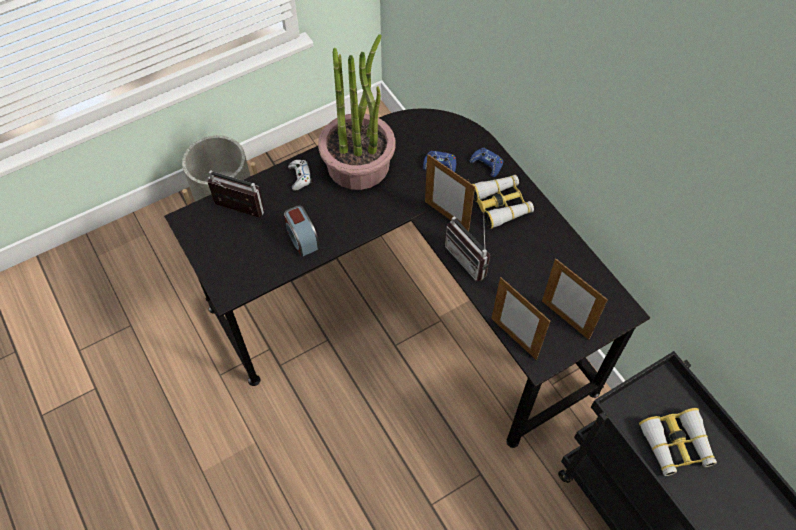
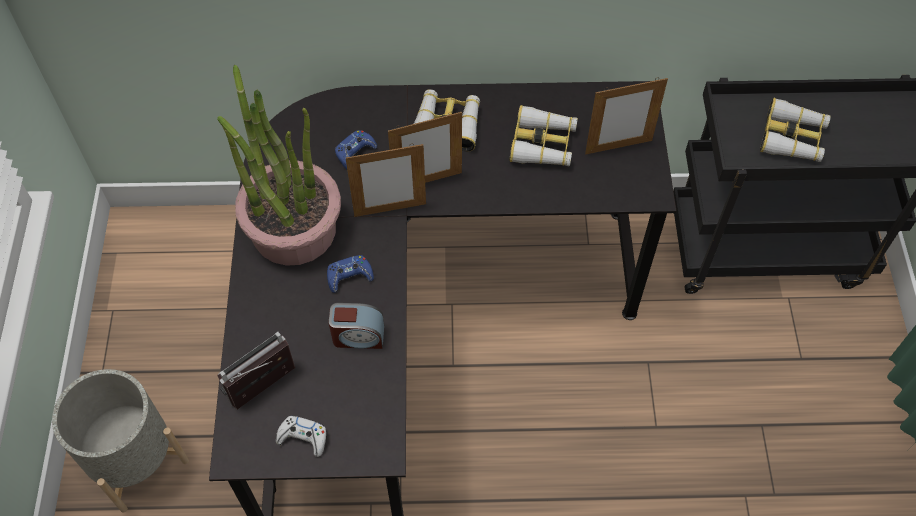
camera: 60 degrees left, 0 degrees up
(300, 177) = (266, 297): white game controller -> white game controller (303, 438)
(471, 258) = (495, 187): radio -> none
(487, 164) = (386, 111): blue game controller -> blue game controller (349, 276)
(513, 338) = (613, 200): picture frame -> picture frame (390, 209)
(530, 270) = (543, 144): none -> binoculars

